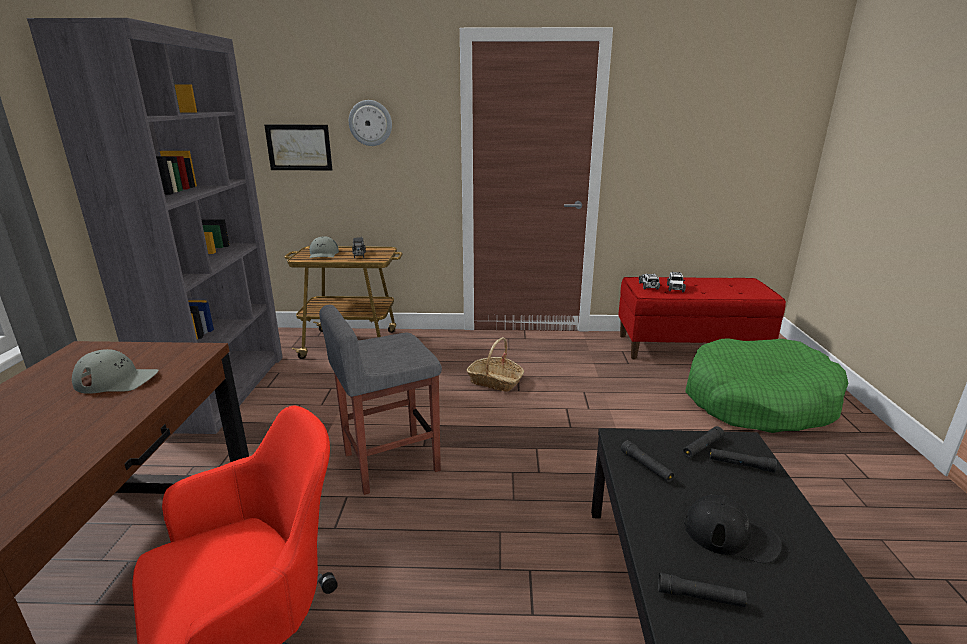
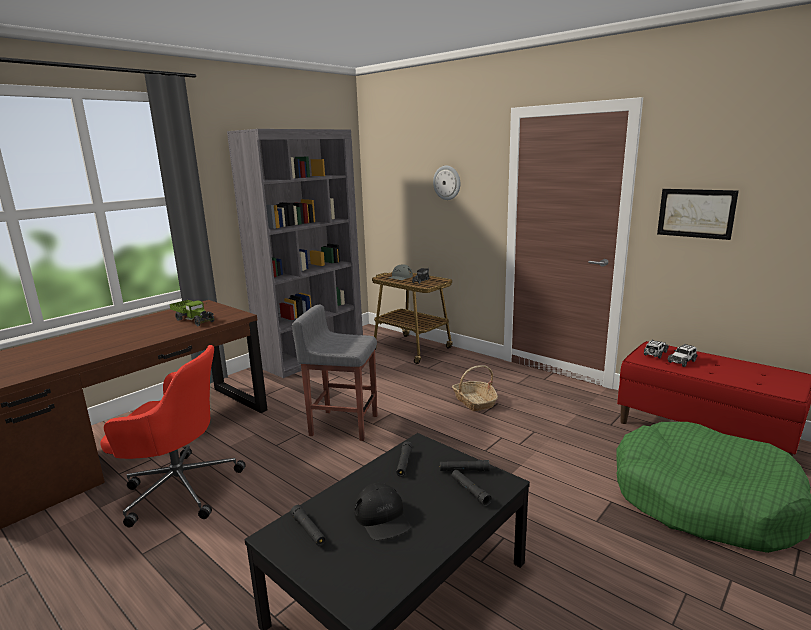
camera: 40 degrees right, 5 degrees down
(117, 380) = (193, 320): grey cap -> toy truck
(299, 147) = (404, 199): picture -> picture (696, 213)

